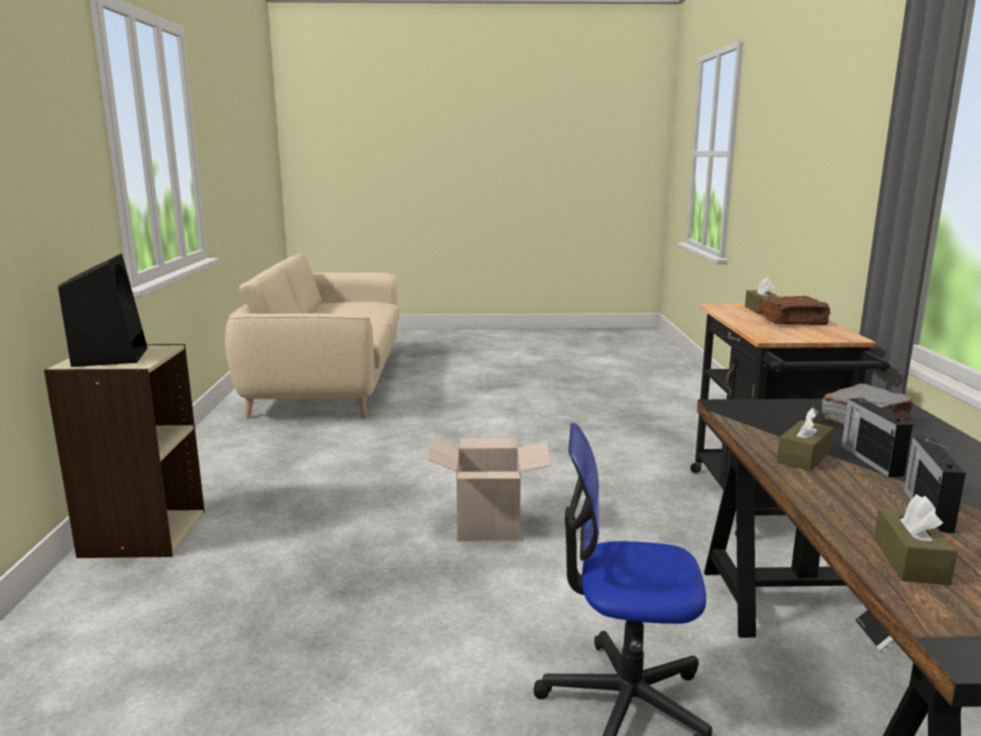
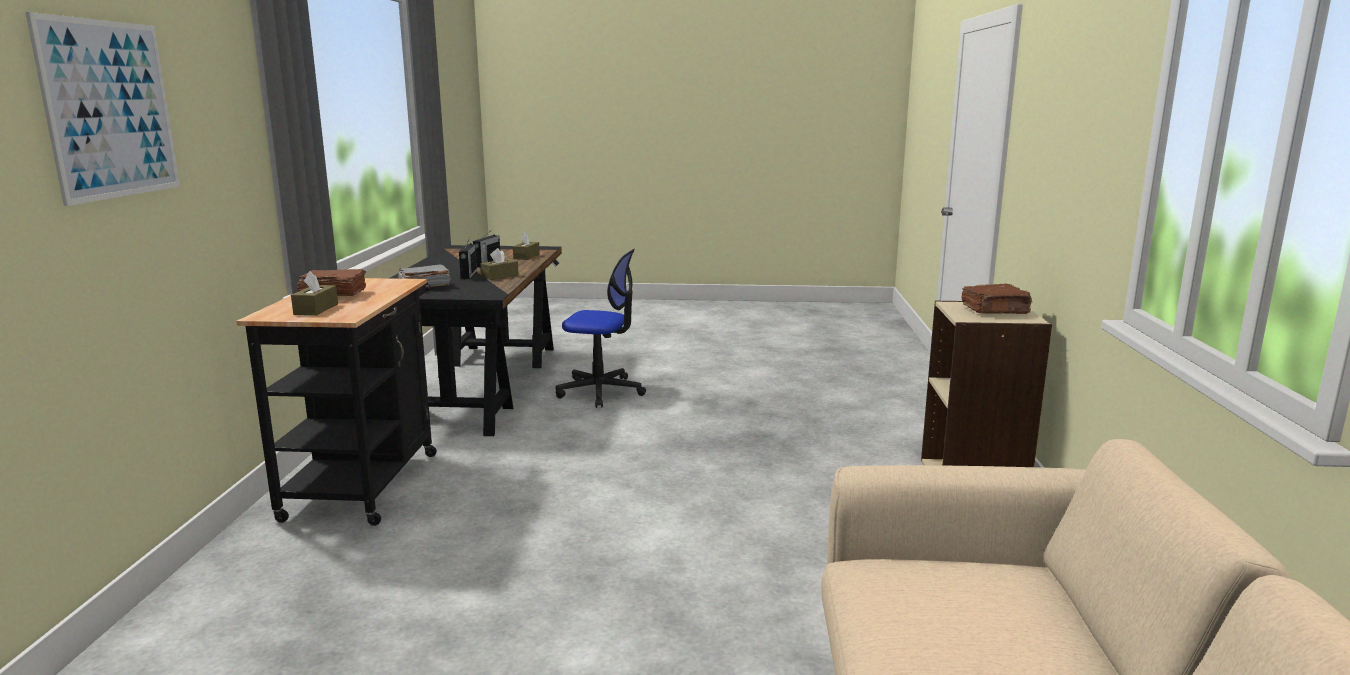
camera: 175 degrees left, 0 degrees up
(110, 356) = (995, 310): black speaker -> brown book
(488, 527) = (648, 473): cardboard box -> none
(821, 137) = (110, 109): none -> picture

